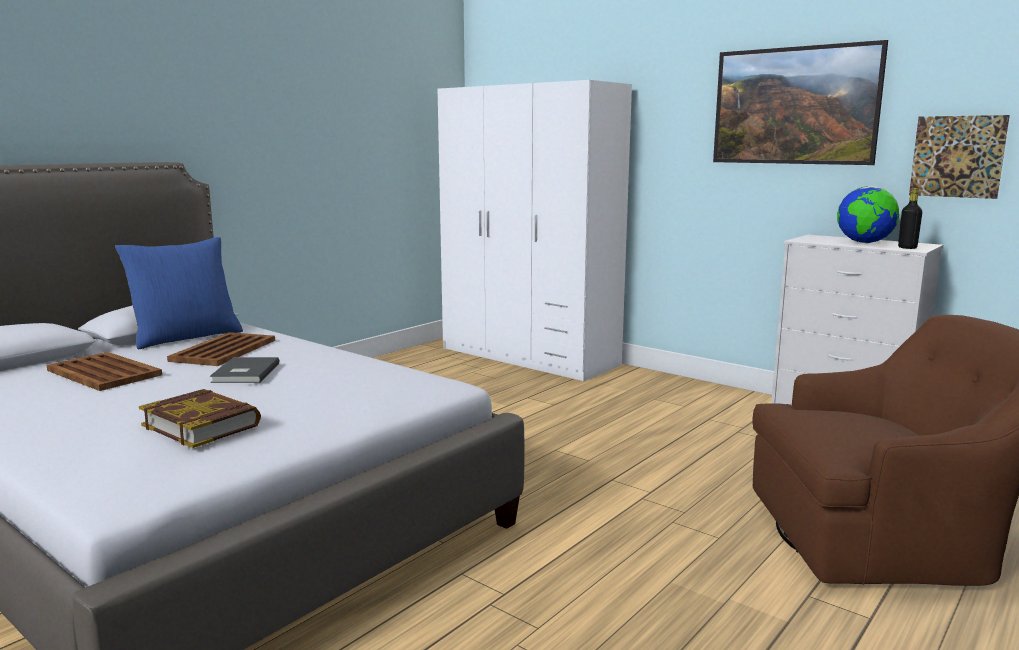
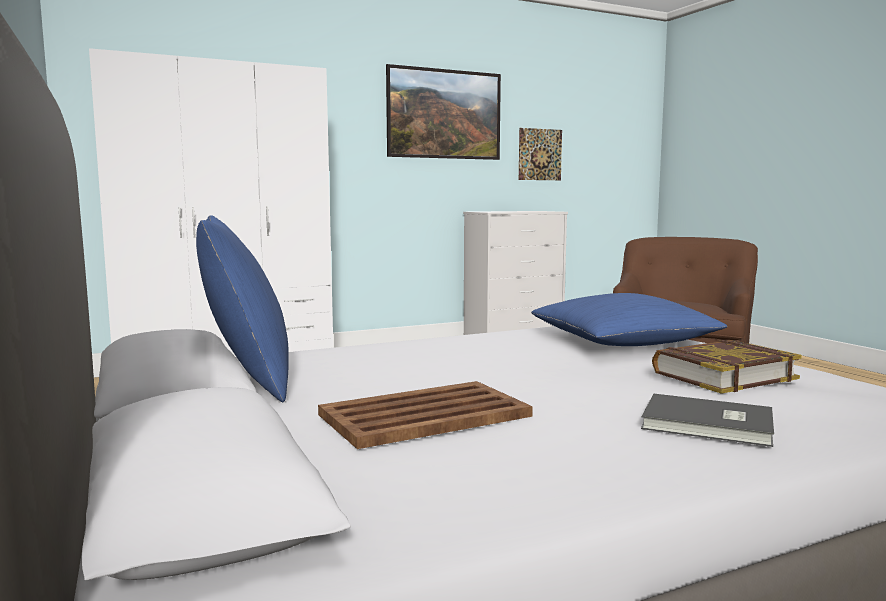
camera: 65 degrees left, 5 degrees down
(223, 351) = (372, 368): brown tray -> none
(244, 373) = (507, 363): grey book -> grey book (709, 425)
(348, 395) = (621, 342): none -> blue pillow
(864, 243) = (519, 211): globe -> none
(907, 248) = (547, 211): black bottle -> none

